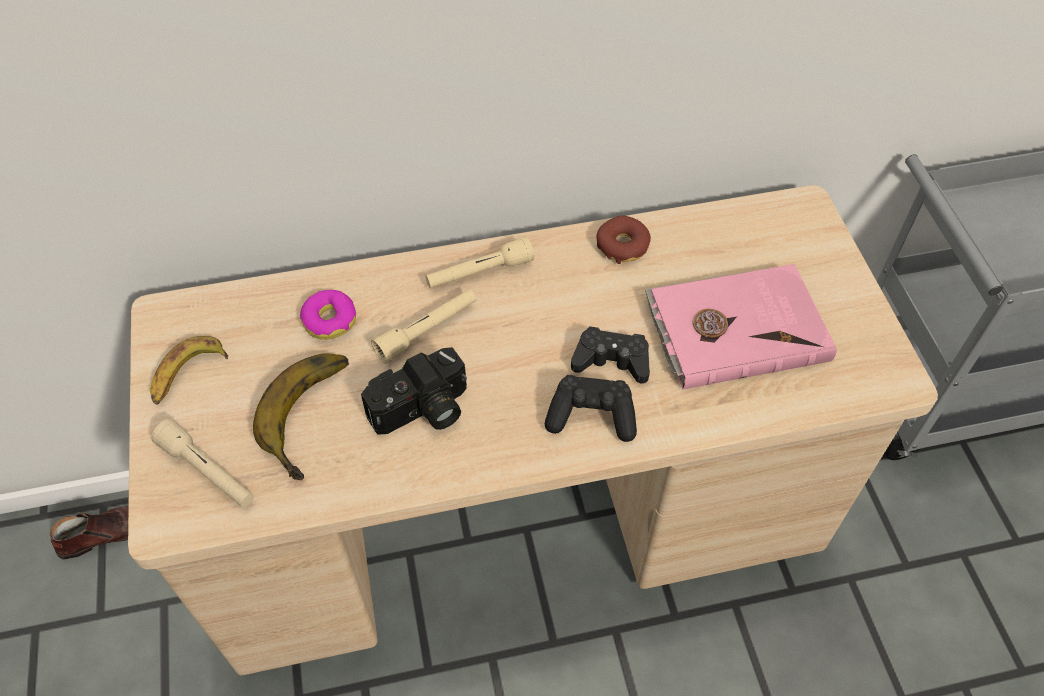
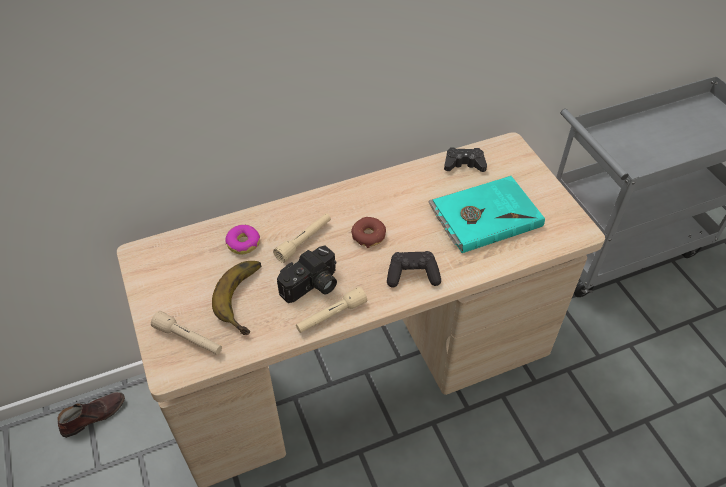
camera: 10 degrees left, 5 degrees down
(187, 375) = (162, 286): banana -> none
(479, 273) = (328, 205): beige flashlight -> beige flashlight (331, 316)
(611, 360) = (417, 243): black game controller -> black game controller (464, 164)
(622, 245) = (409, 179): donut -> donut (368, 235)
(735, 328) = (484, 216): pink book -> turquoise book

